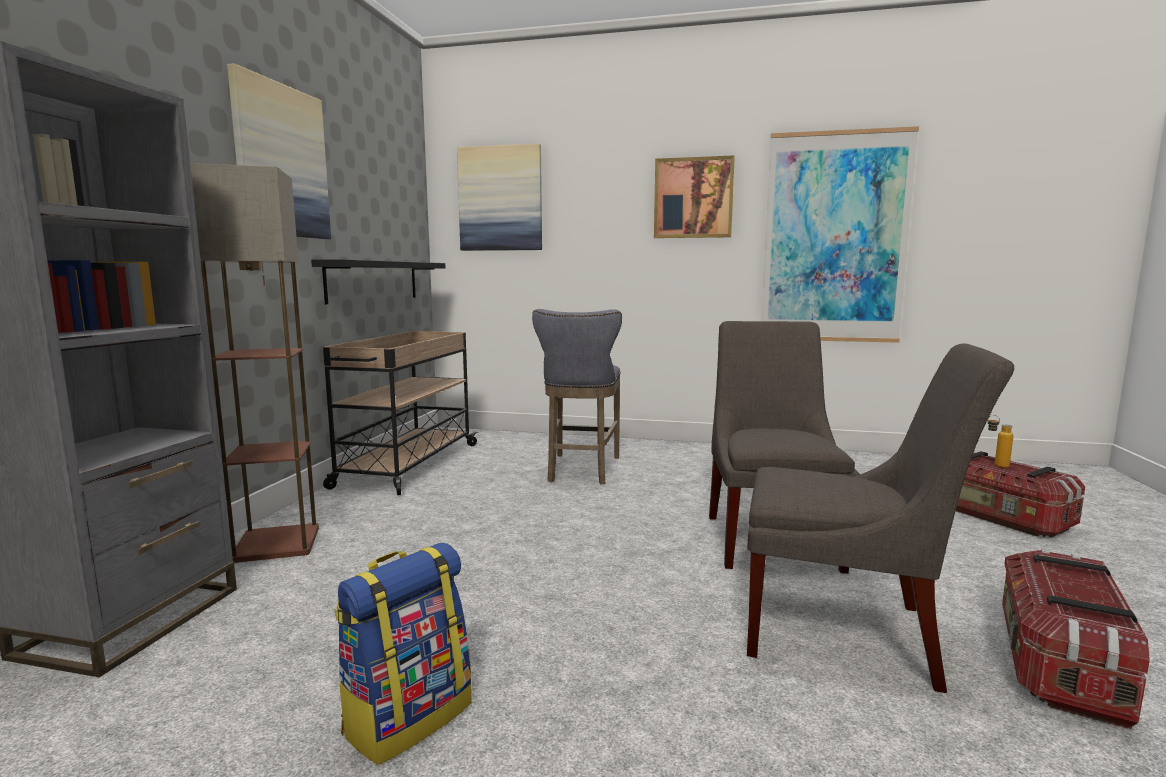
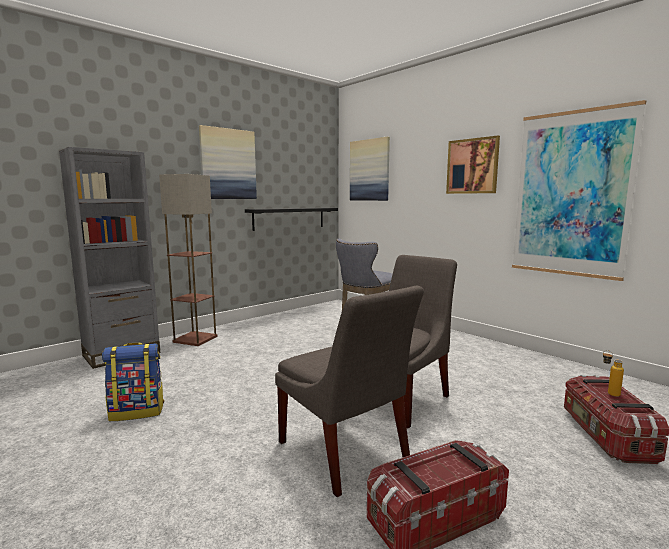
camera: 35 degrees right, 0 degrees up
(407, 465) = (292, 316): beige cart -> none

